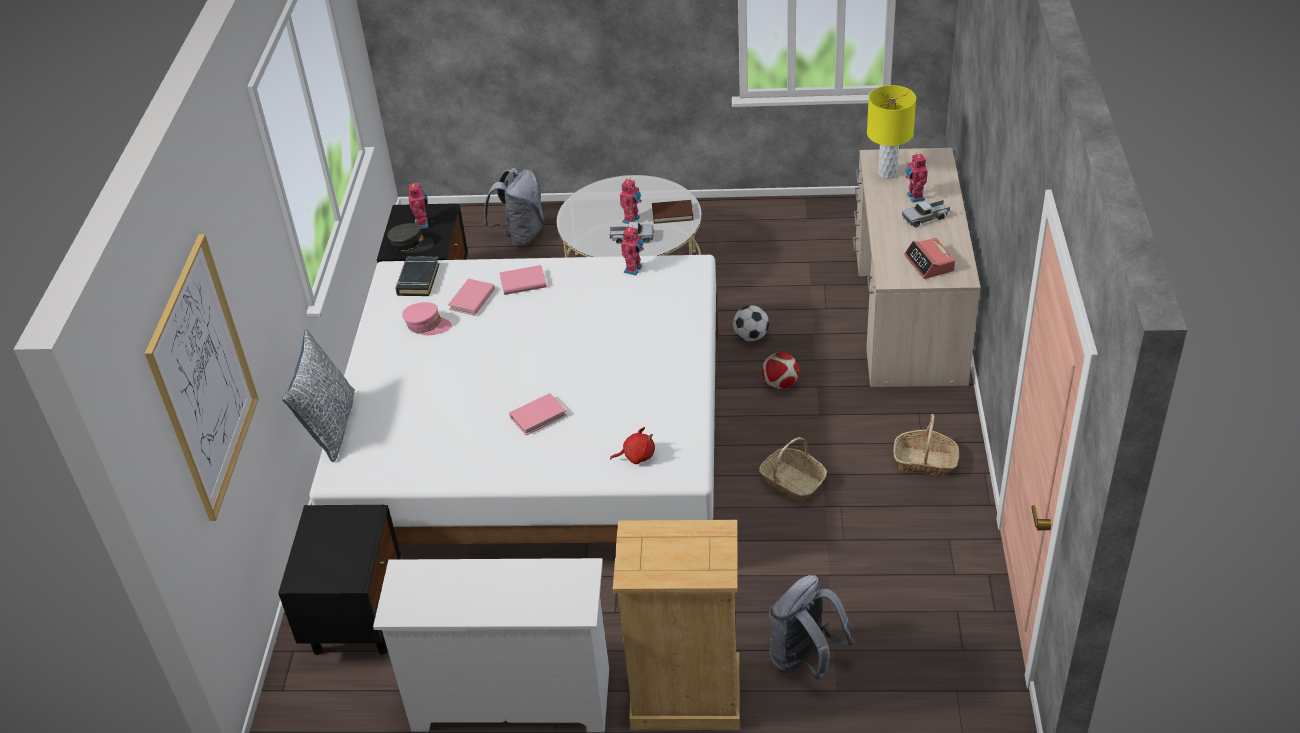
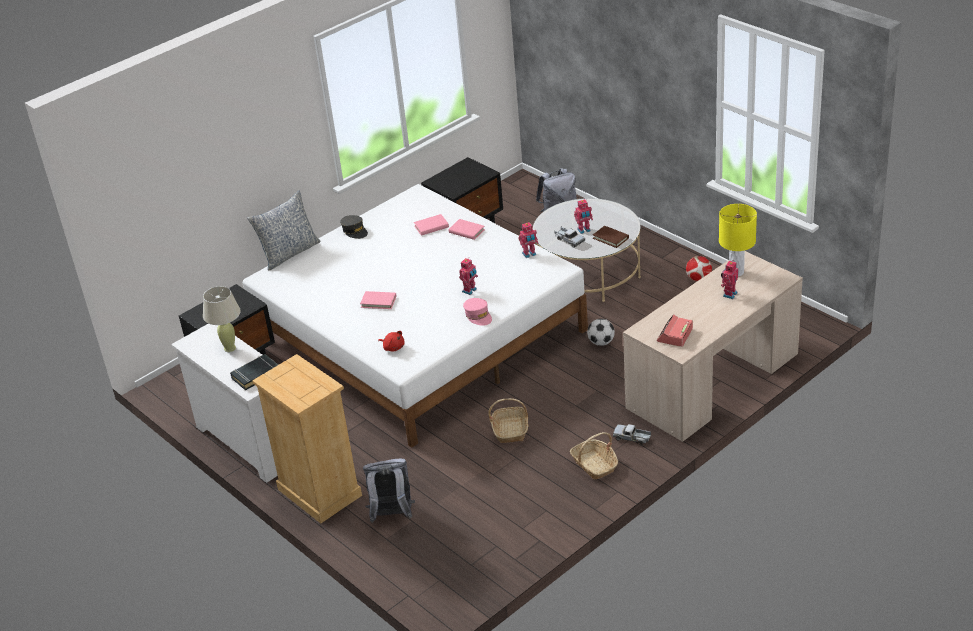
camera: 45 degrees right, 5 degrees down
(203, 378) = (178, 177): picture -> none
(411, 244) = (447, 183): grey cap -> grey cap (354, 231)
(418, 280) = (421, 203): black book -> black book (255, 374)
(423, 224) = (467, 175): toy robot -> toy robot (470, 291)
(427, 325) = (394, 228): pink cap -> pink cap (478, 316)
(468, 578) = (230, 348): none -> beige table lamp
(780, 384) = (579, 377): football -> football (698, 279)
(925, 218) = (716, 309): toy truck -> toy truck (632, 438)

